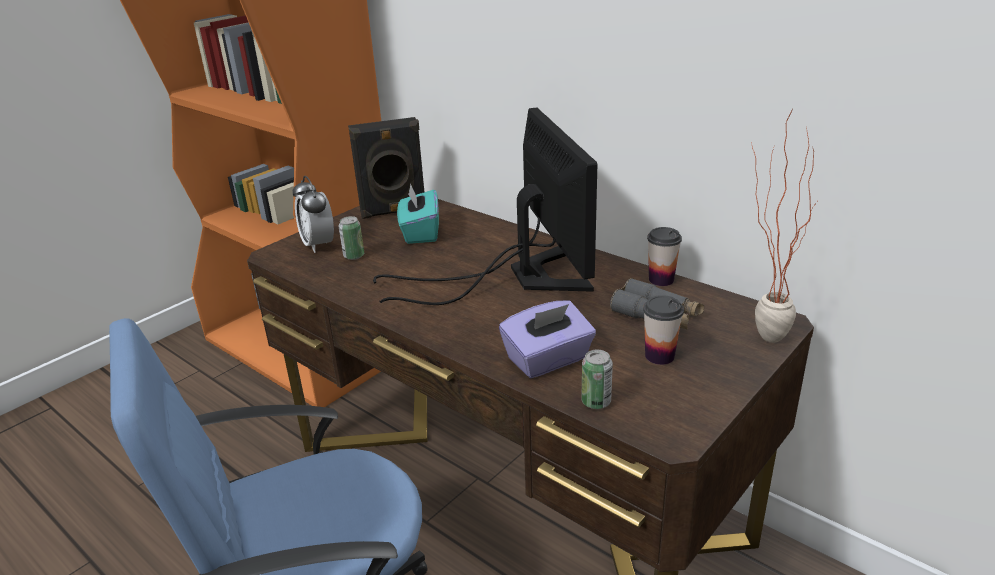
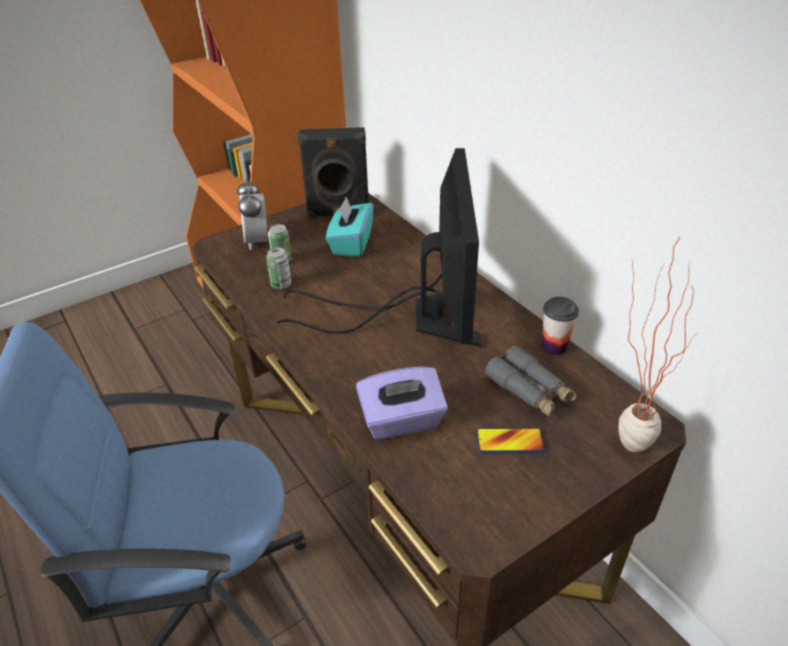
camera: 15 degrees right, 10 degrees up
(596, 402) = (424, 482): can -> can (281, 284)
(659, 356) = (510, 441): cup -> phone

